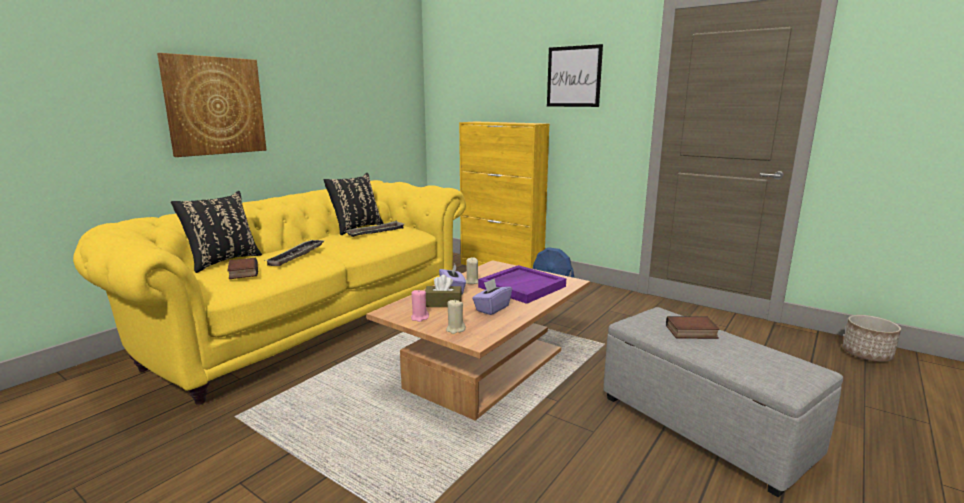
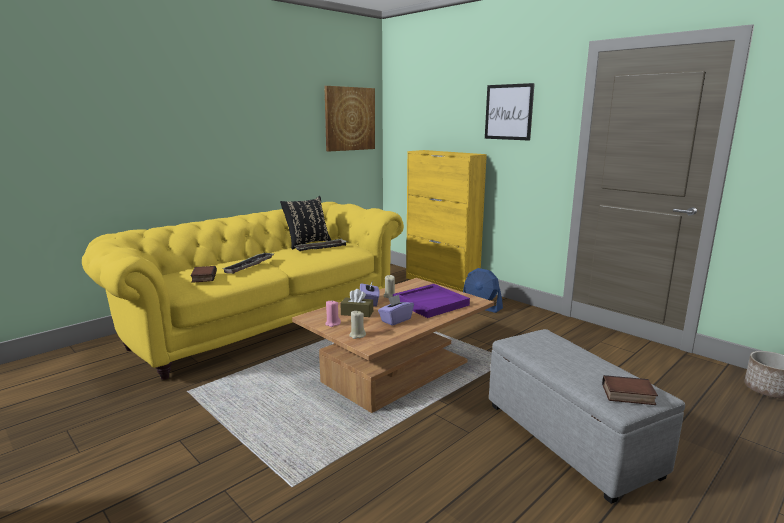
camera: 10 degrees right, 0 degrees up
(215, 106) = (196, 139): picture -> picture (349, 119)
(222, 261) = (192, 267): black pillow -> none
(691, 332) = (561, 353): book -> book (627, 395)

